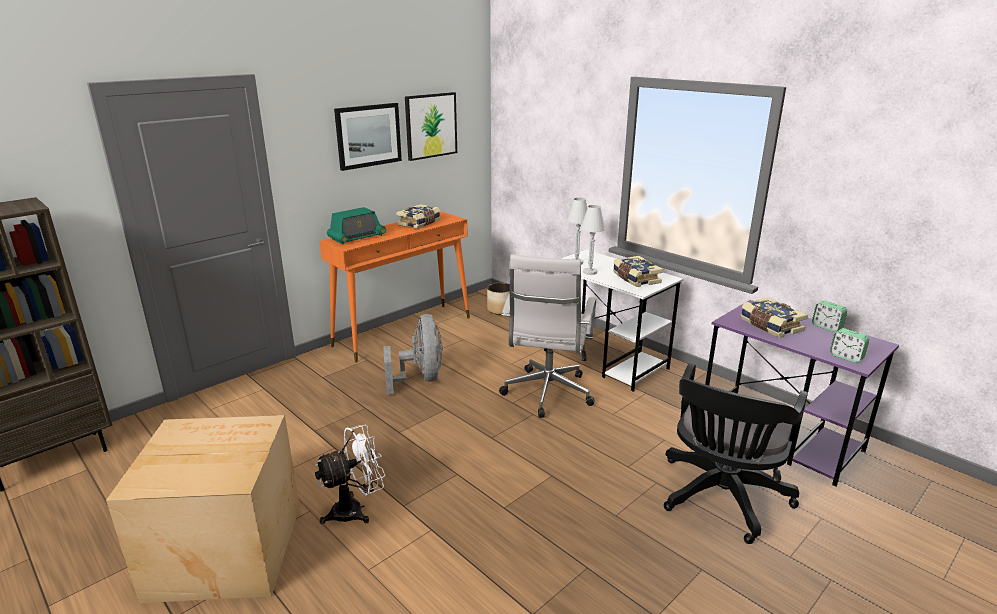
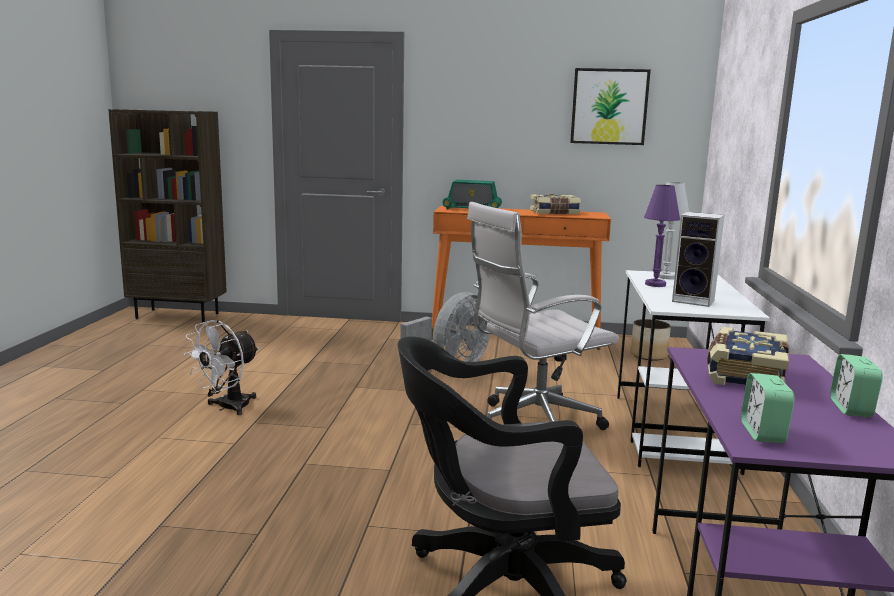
camera: 50 degrees right, 10 degrees down
(225, 549) = (136, 386): cardboard box -> none
(355, 510) = (227, 408): white fan -> white fan turned 105 degrees clockwise
(368, 135) = (520, 106): picture -> none
(590, 272) = (655, 284): white table lamp -> purple table lamp
(635, 279) = (695, 301): book -> speaker

